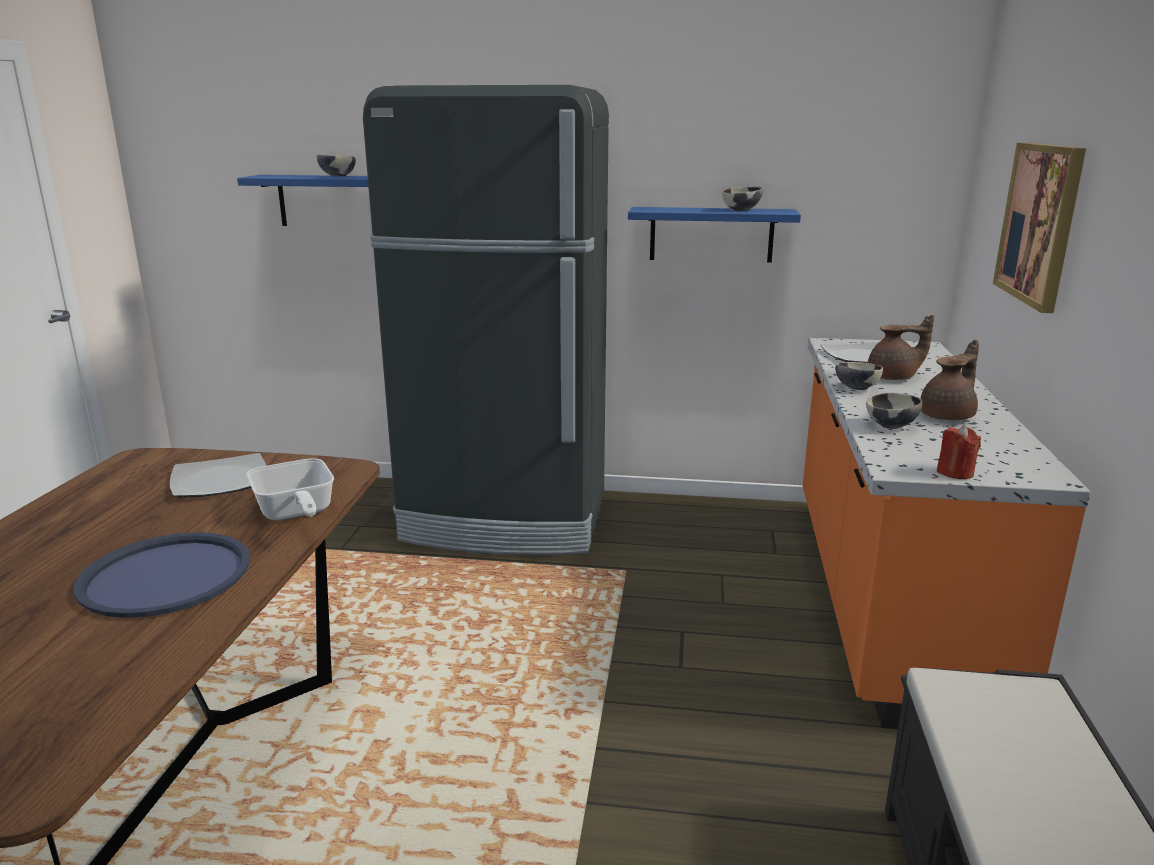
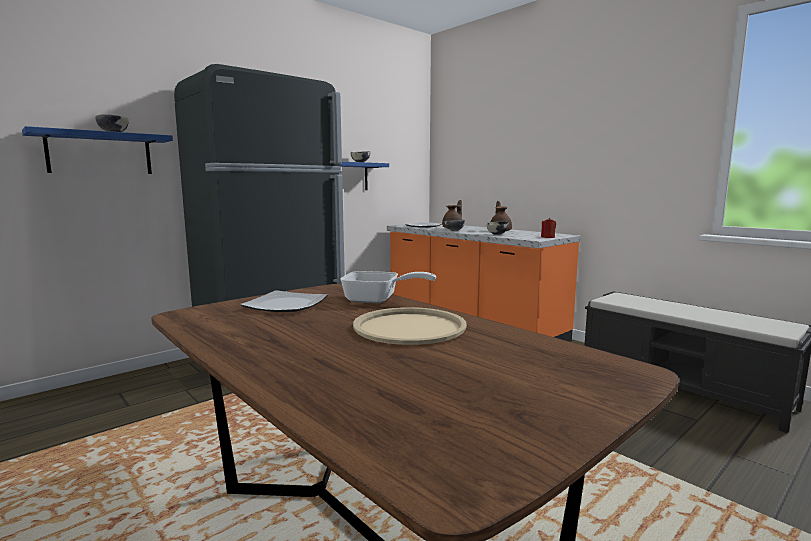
camera: 50 degrees left, 10 degrees down
(166, 576) = (409, 327): blue tray -> beige tray
(1040, 223) = (499, 157): picture -> none

